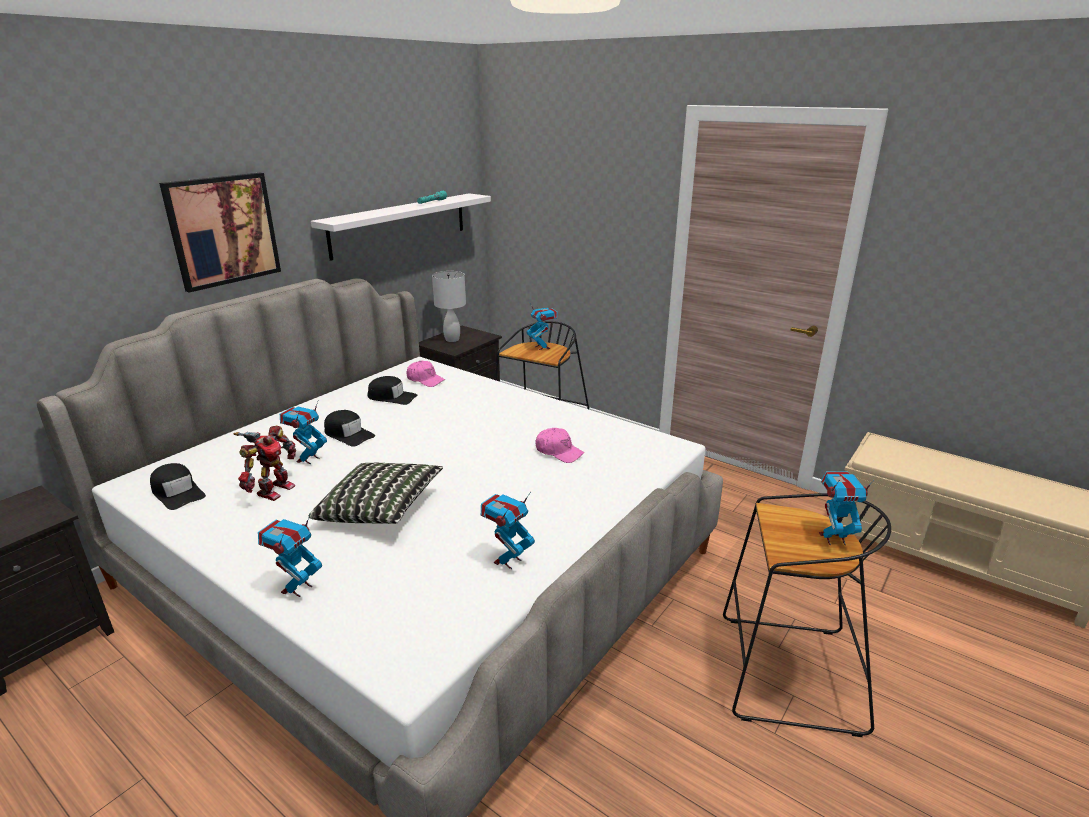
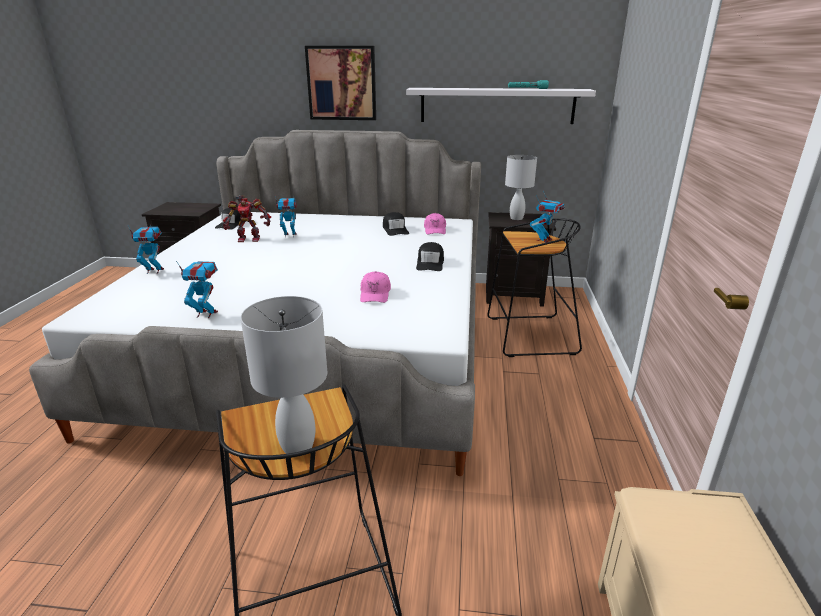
camera: 60 degrees right, 0 degrees up
(348, 434) = (330, 234): black cap -> black cap (430, 263)
(380, 510) = (245, 266): pillow -> none
(833, 538) = (299, 446): toy robot -> white table lamp

